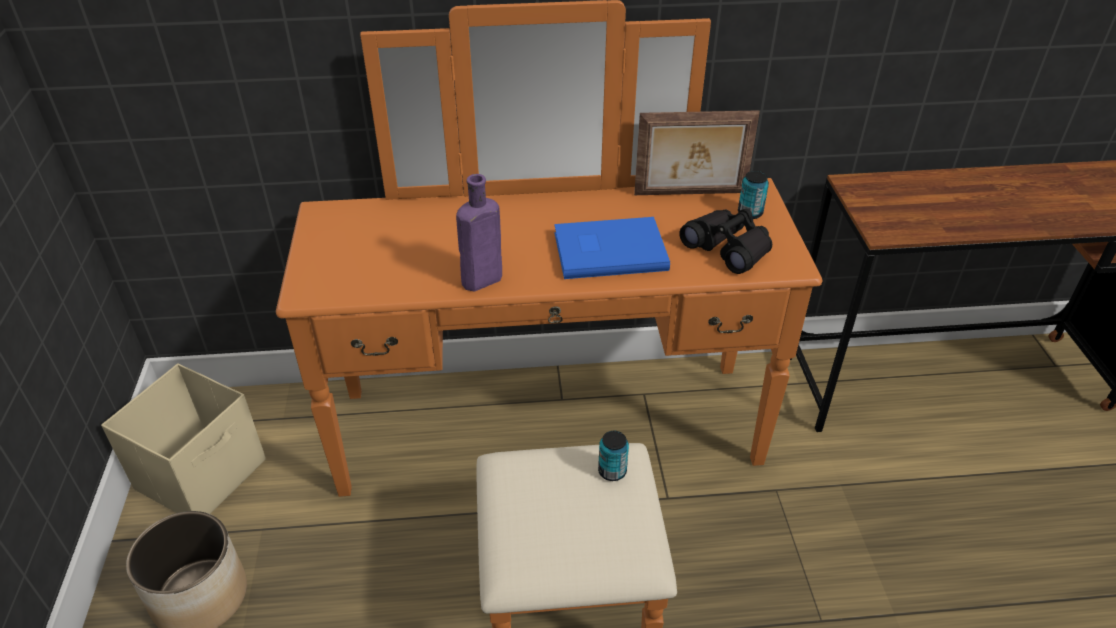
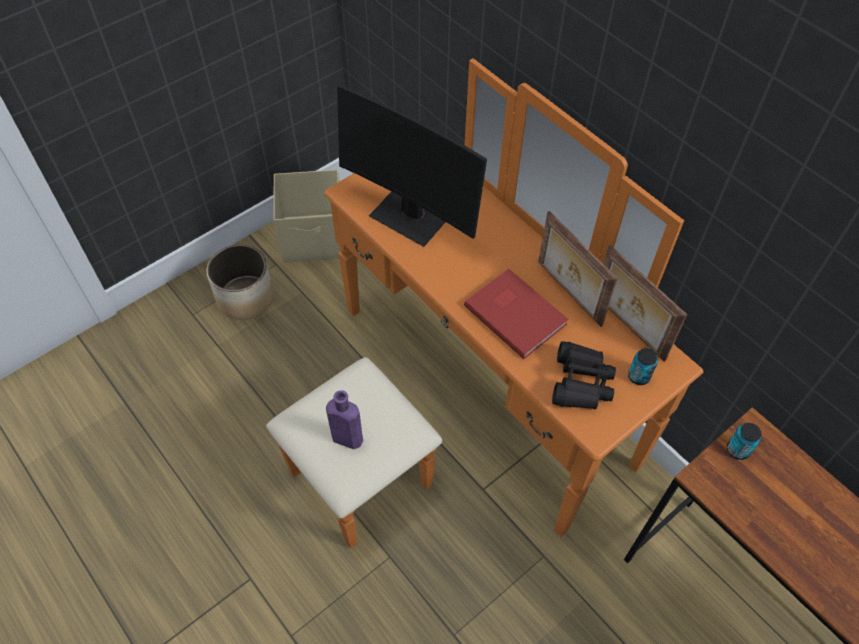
camera: 55 degrees right, 15 degrees up
(402, 261) = (412, 216): none -> monitor
(479, 281) = (425, 264): purple bottle -> purple bottle (345, 438)
(608, 250) = (516, 313): blue book -> red book
(612, 471) = (395, 432): can -> can (738, 450)
(618, 209) = (567, 294): none -> picture frame

